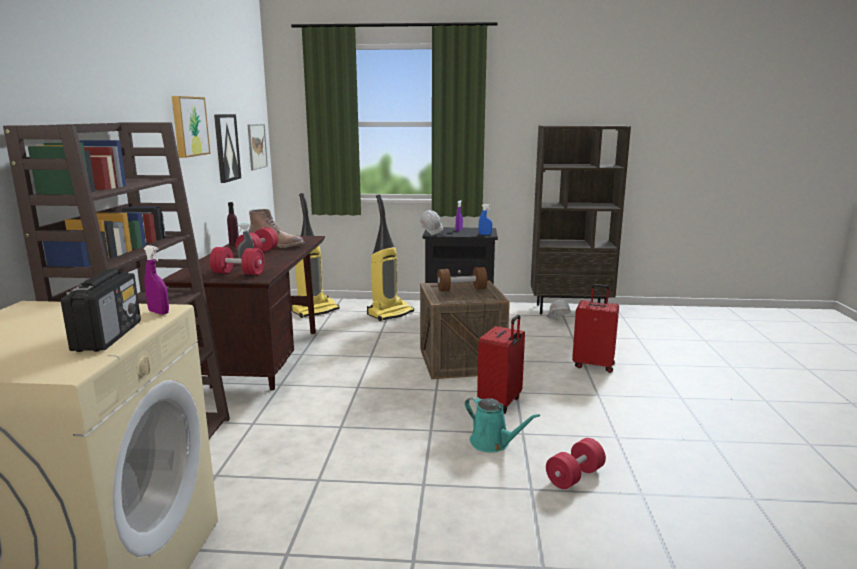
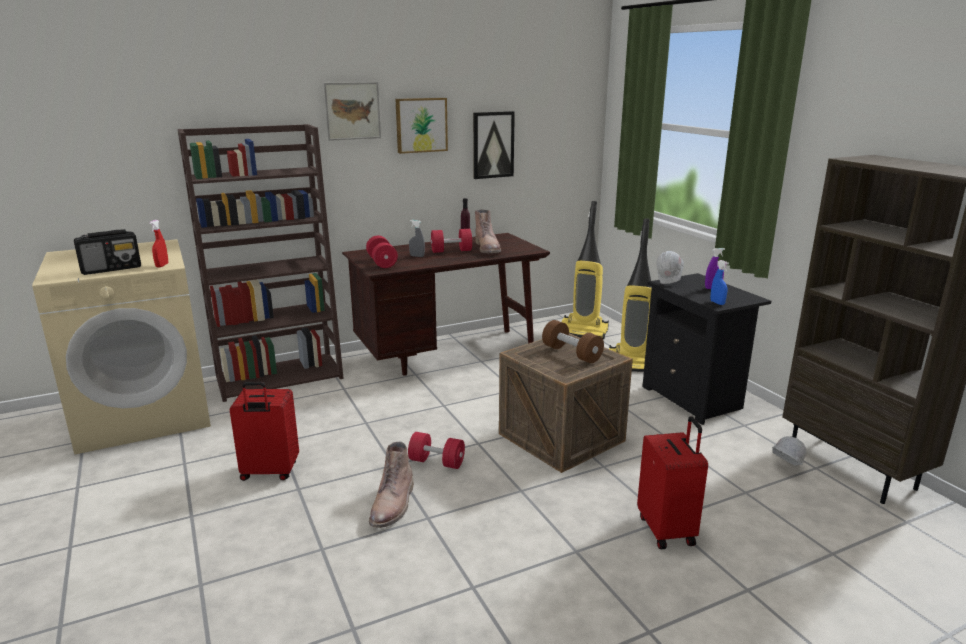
camera: 60 degrees right, 5 degrees up
(159, 312) = (162, 265): purple spray bottle -> red spray bottle
(257, 146) = (565, 144): picture -> picture (352, 111)
(493, 443) = (393, 505): turquoise watering can -> brown boot
(500, 403) = (485, 487): red suitcase -> red suitcase (269, 472)
(574, 476) = (361, 572): red dumbbell -> red dumbbell (436, 462)

